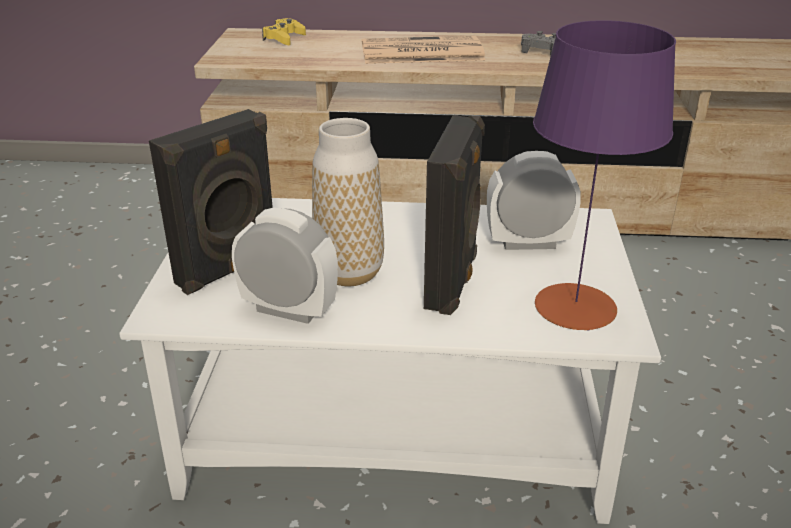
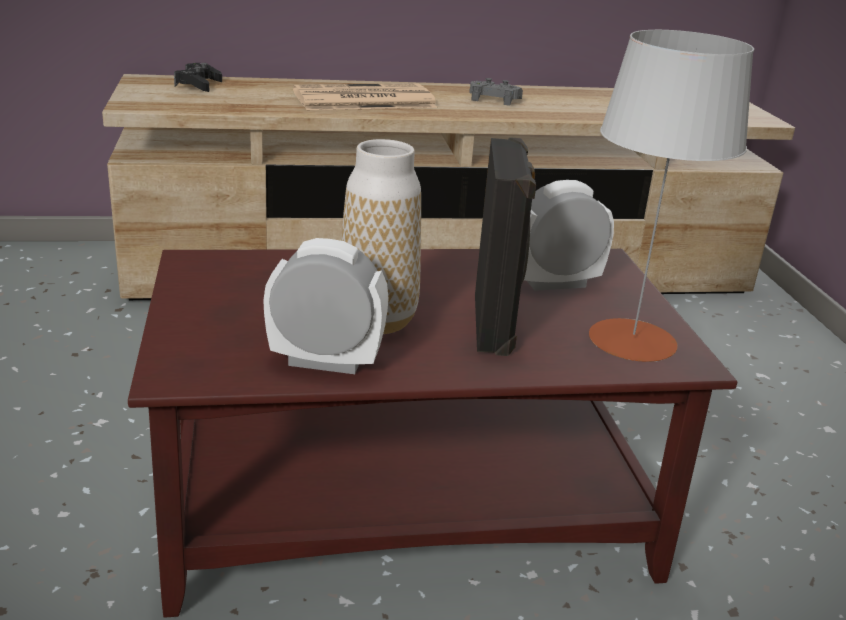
camera: 15 degrees left, 5 degrees down
(230, 270) = (235, 325): black speaker -> none
(284, 38) = (198, 85): yellow game controller -> black game controller
(391, 430) = (404, 512): white coffee table -> brown coffee table
(575, 307) = (632, 340): purple table lamp -> grey table lamp

